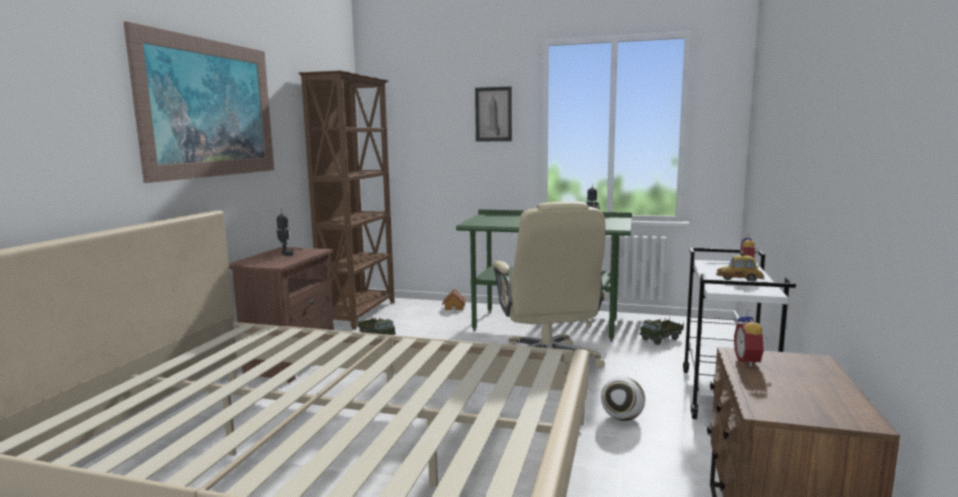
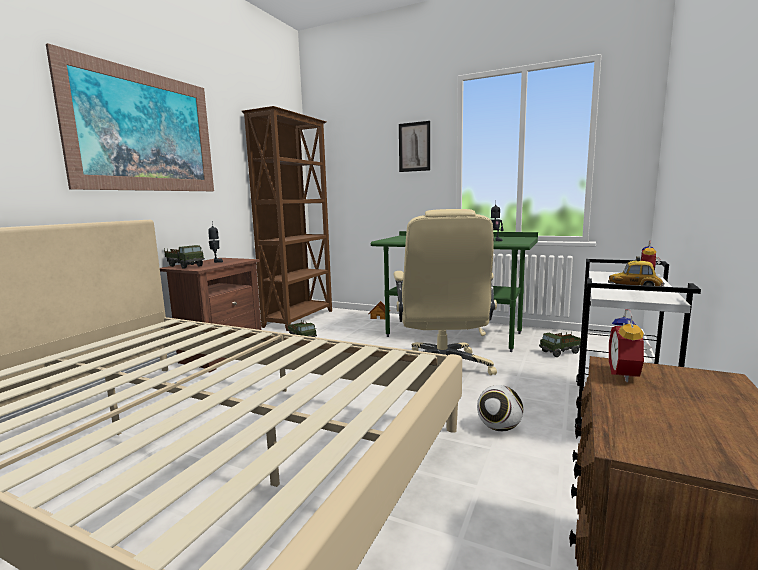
camera: 10 degrees right, 0 degrees up
(255, 261) = (185, 266): none -> toy truck

